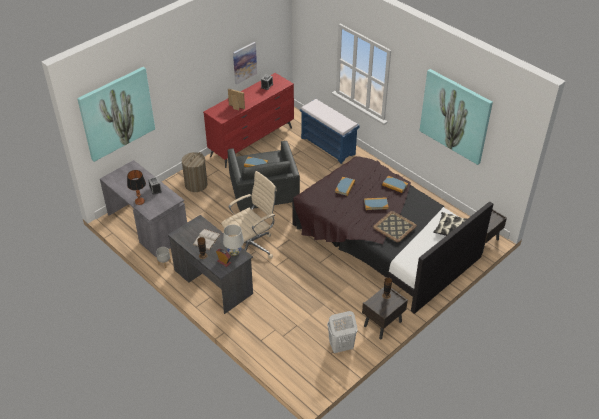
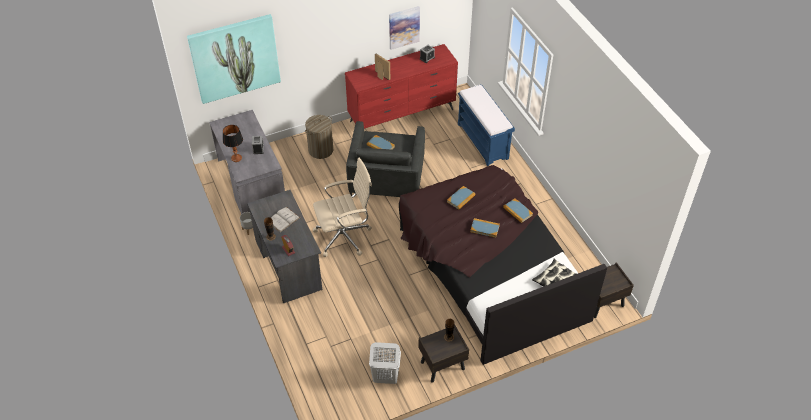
camera: 20 degrees right, 5 degrees up
(234, 252) = (304, 241): white table lamp -> none
(395, 226) = (493, 261): tray -> none
(455, 116) = (602, 151): picture -> none

